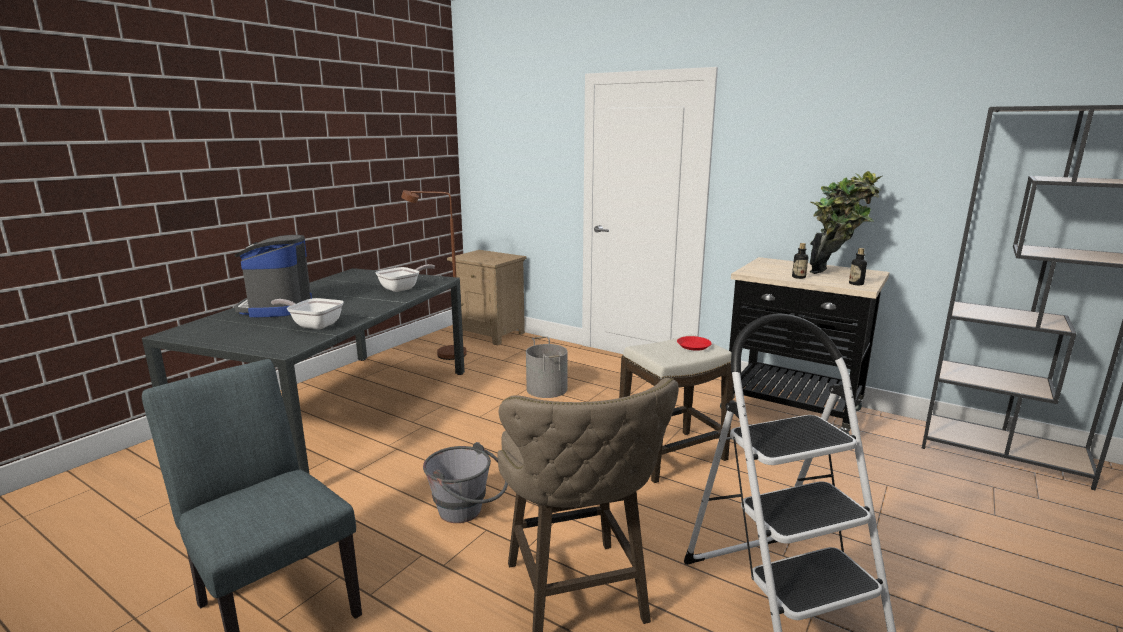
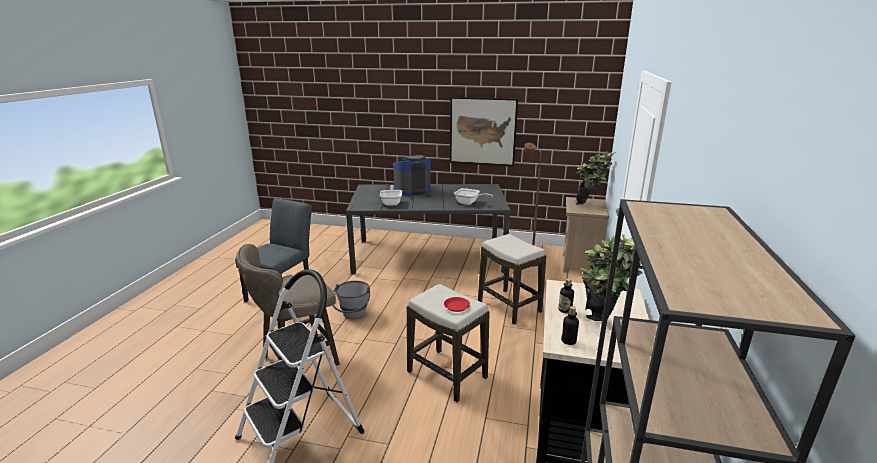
camera: 70 degrees right, 5 degrees up
(319, 187) = (482, 131): none -> picture
(489, 255) = (590, 205): none -> potted plant
(547, 389) = (509, 306): grey bucket -> stool

